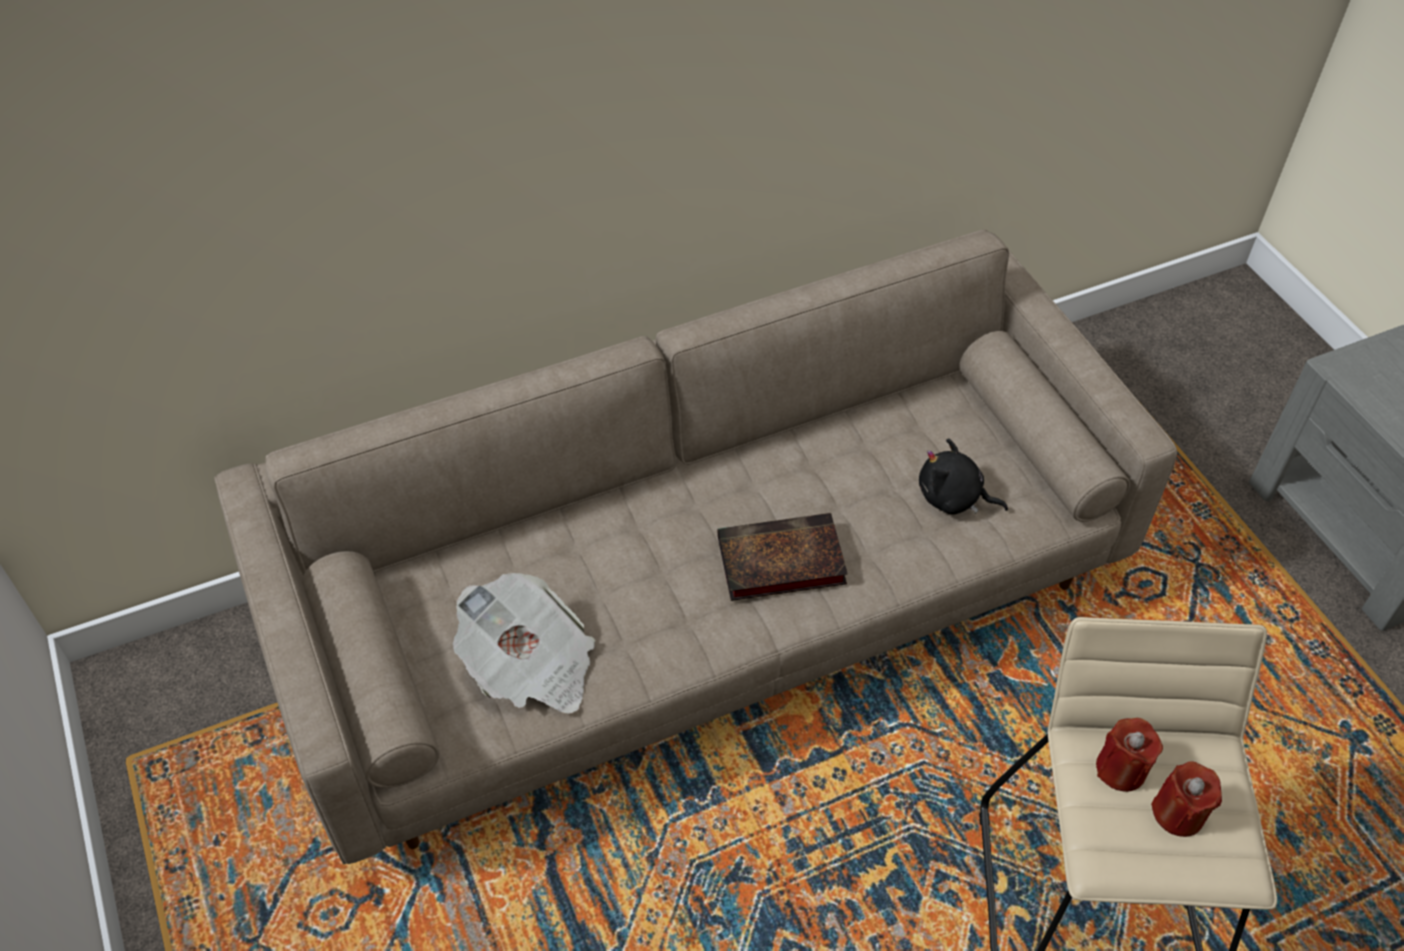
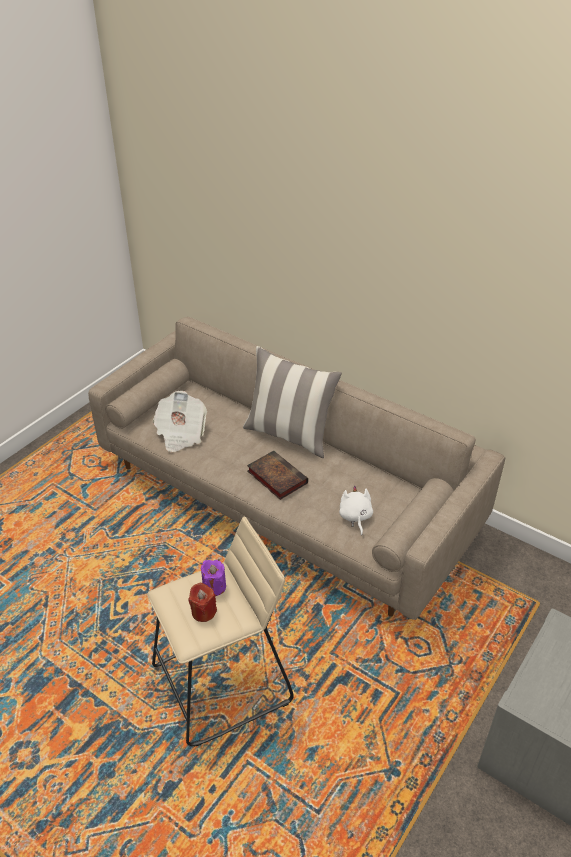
camera: 60 degrees right, 10 degrees down
(671, 487) = (289, 435): none -> pillow
(953, 498) = (355, 517): black plush toy -> white plush toy
(1121, 769) = (214, 586): red candle -> purple candle

